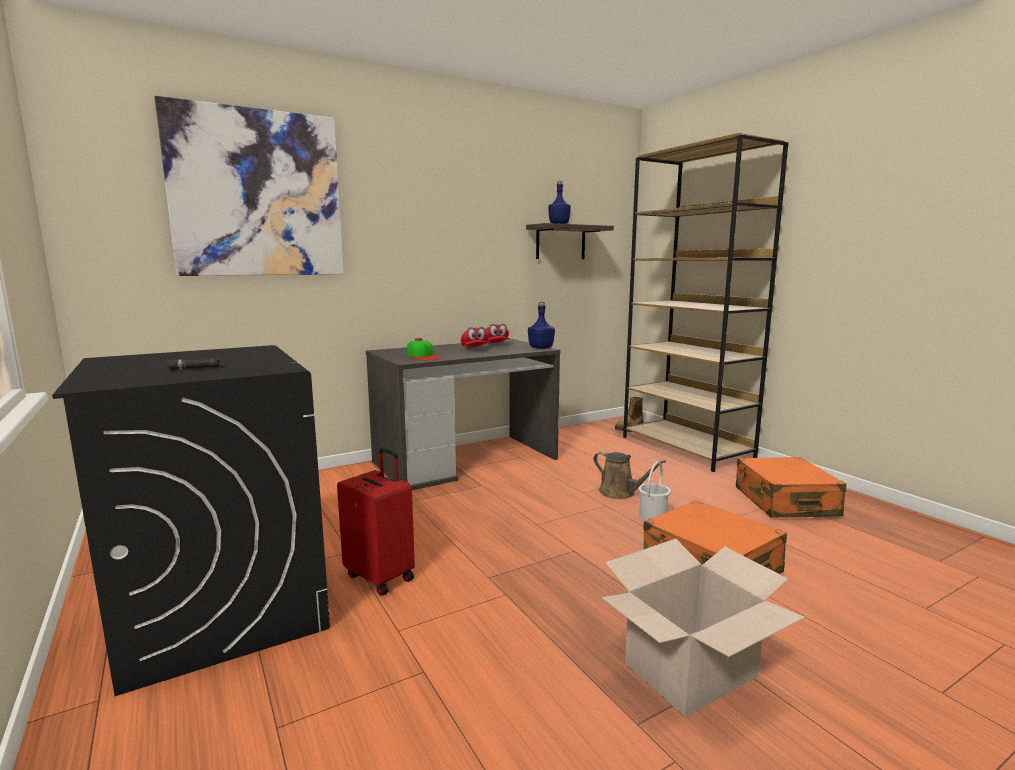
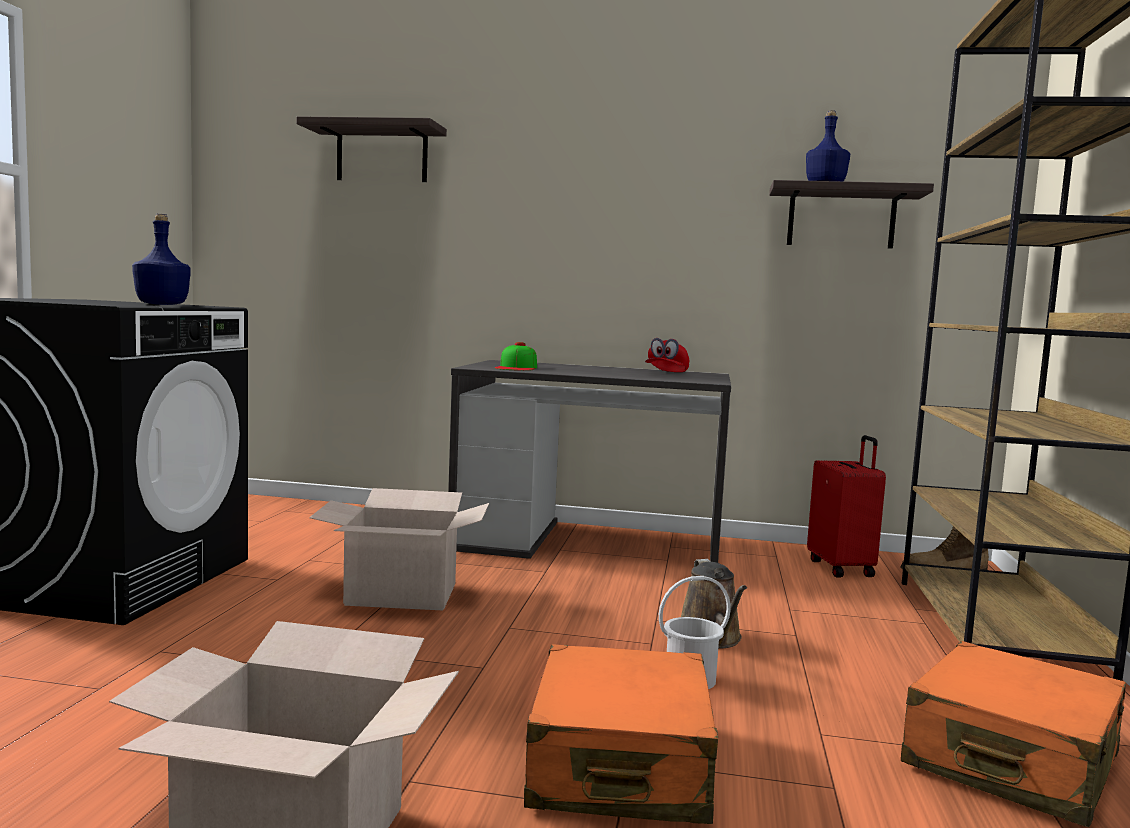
camera: 40 degrees right, 5 degrees down
(194, 368) = (76, 301): black flashlight -> none
(257, 194) = (382, 154): picture -> shelf
(381, 576) = (251, 607): red suitcase -> red suitcase (842, 568)
(445, 529) = (402, 594): none -> cardboard box
(475, 349) = (614, 372): red cap -> none
(541, 348) = (710, 381): blue bottle -> blue bottle (163, 304)

